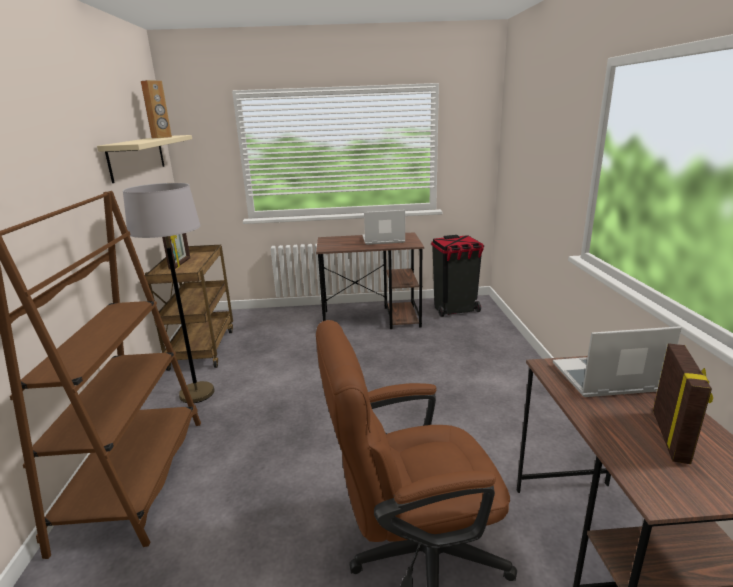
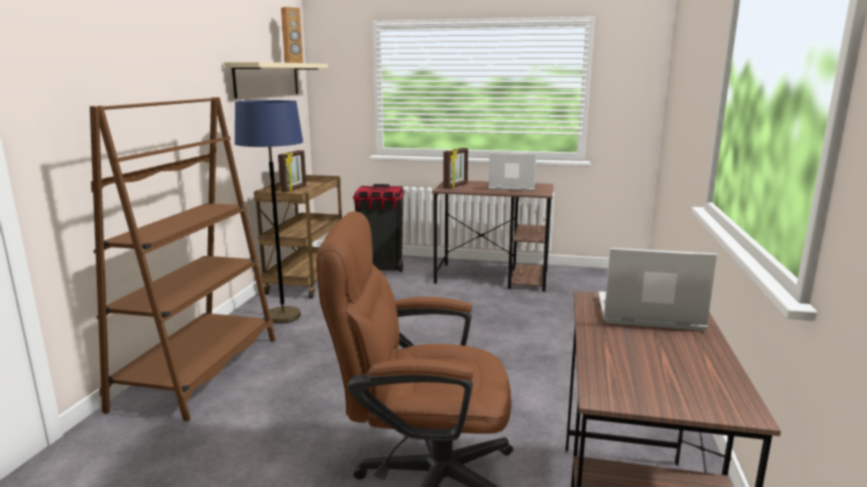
camera: 15 degrees right, 5 degrees down
(197, 393) = (283, 316): grey floor lamp -> blue floor lamp
(455, 310) = (594, 280): black trash can -> black trash can (381, 268)
(671, 437) = (670, 362): picture frame -> picture frame (456, 186)

